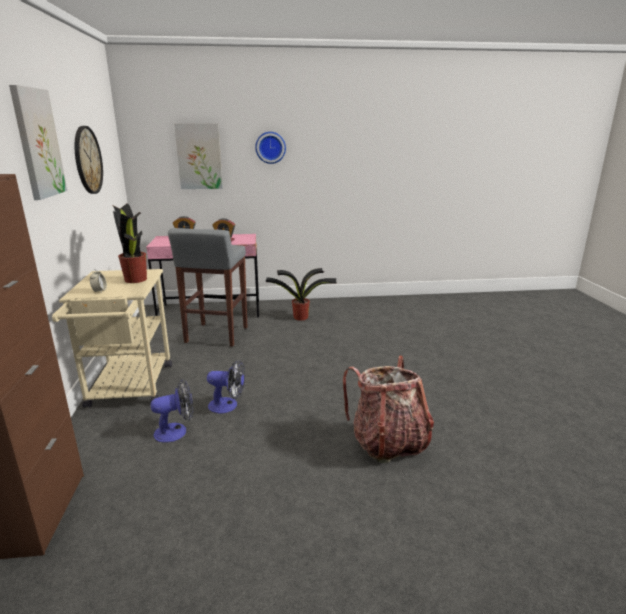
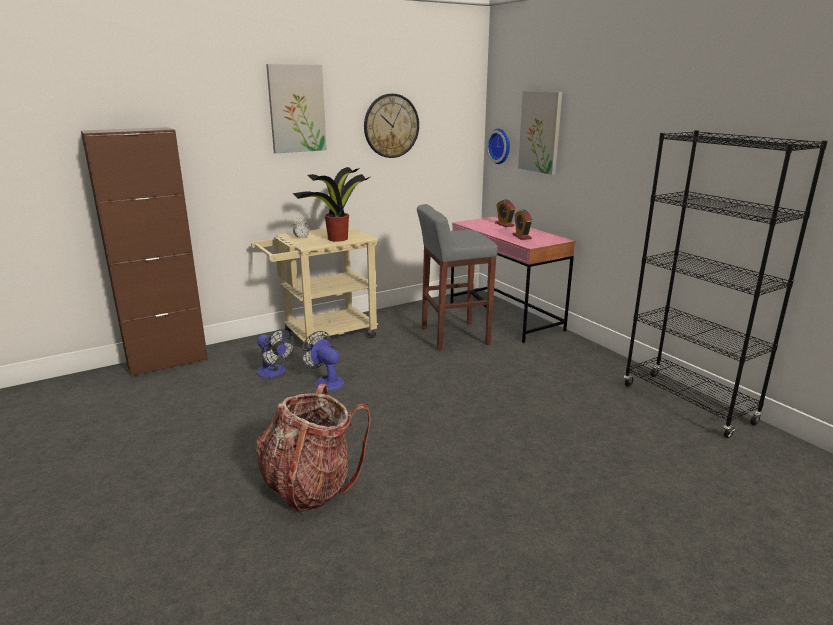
camera: 65 degrees right, 0 degrees up
(228, 405) = (325, 381): fan -> fan turned 150 degrees clockwise
(270, 147) = (609, 127): wall clock -> wall clock (500, 146)
(301, 317) = (557, 366): potted plant -> none
(374, 303) = (687, 404): none -> black bookcase

